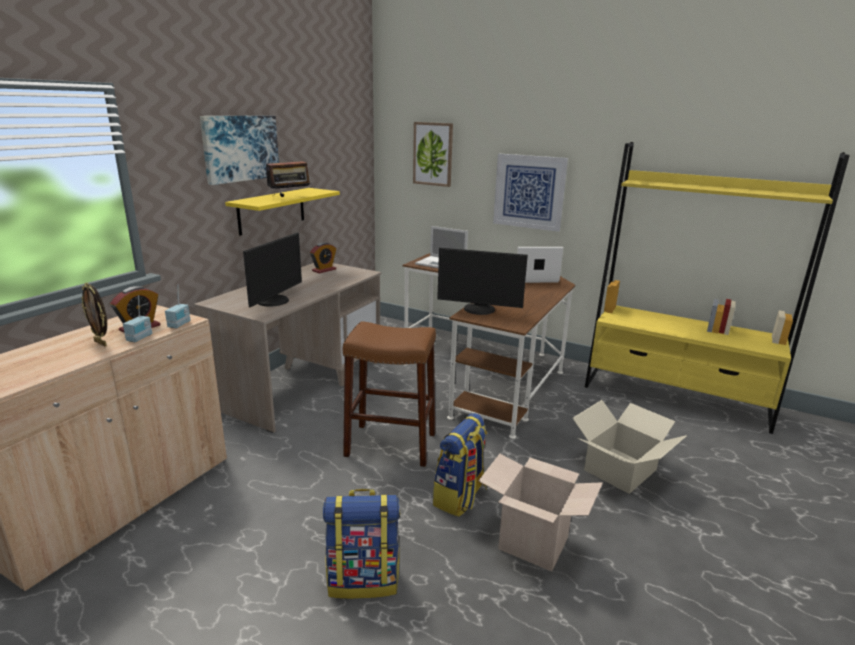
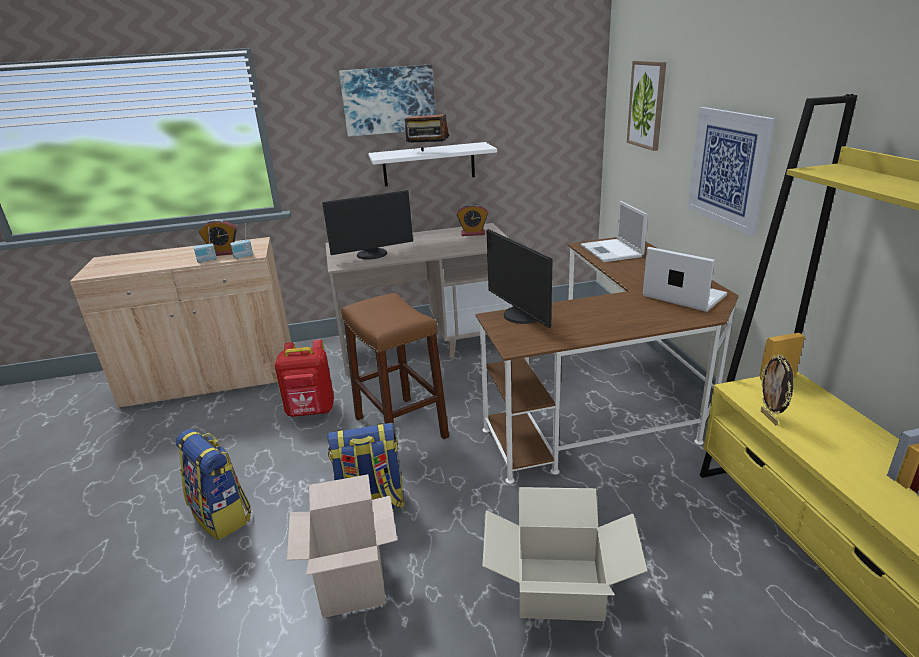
camera: 50 degrees right, 5 degrees up
(101, 343) = (187, 258): picture frame -> picture frame (769, 418)
(272, 210) = (429, 164): yellow shelf -> white shelf
(293, 471) = (311, 411): none -> red backpack

